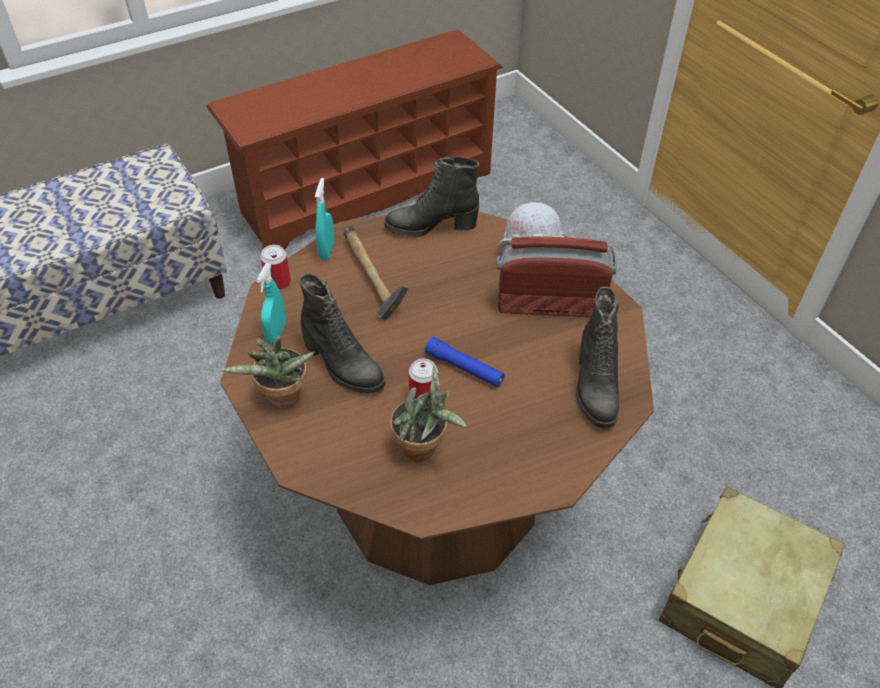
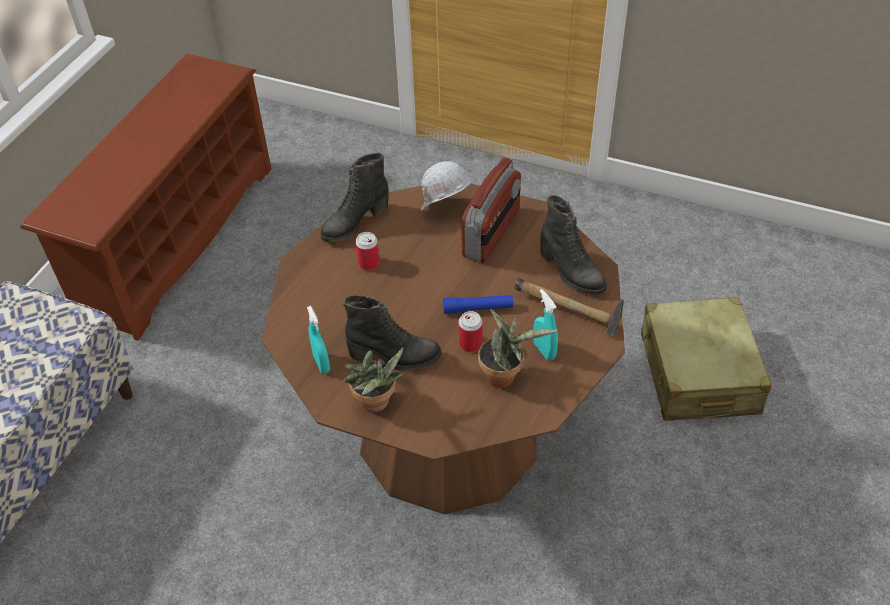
camera: 35 degrees left, 0 degrees up
(278, 282) = (282, 327): can -> can (369, 263)
(327, 251) = (295, 284): turquoise spray bottle -> turquoise spray bottle (544, 350)
(371, 281) = (352, 286): hammer -> hammer (569, 313)
(549, 305) = (492, 234): radio -> radio turned 150 degrees clockwise

